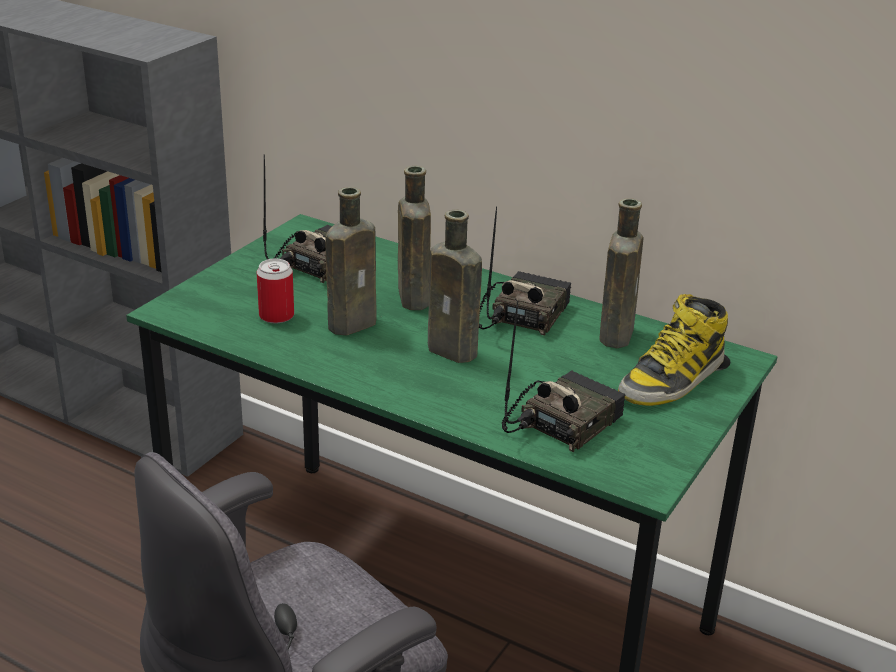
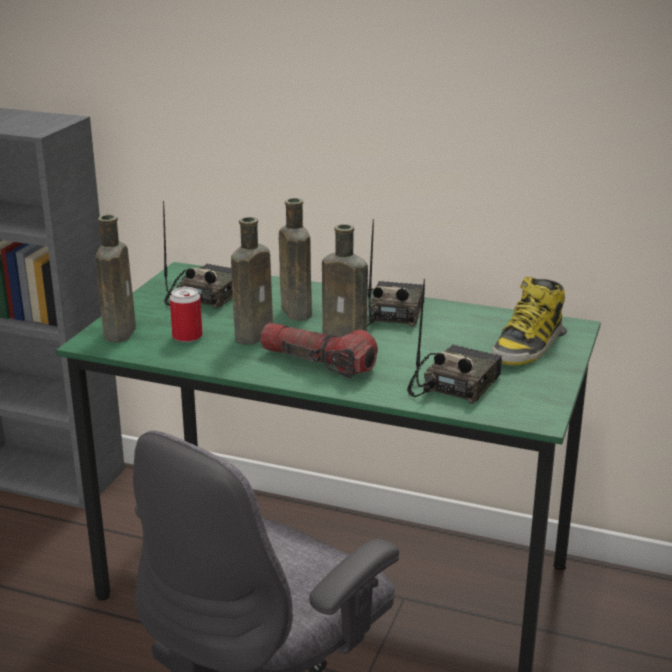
camera: 10 degrees left, 5 degrees down
(412, 370) = (318, 363): none -> flashlight
(616, 333) = (470, 319): brown bottle -> brown bottle (120, 331)

